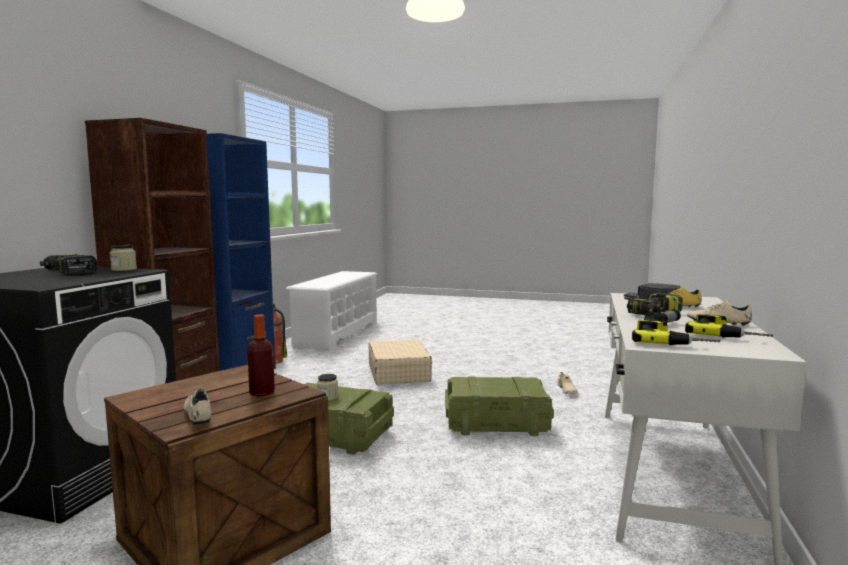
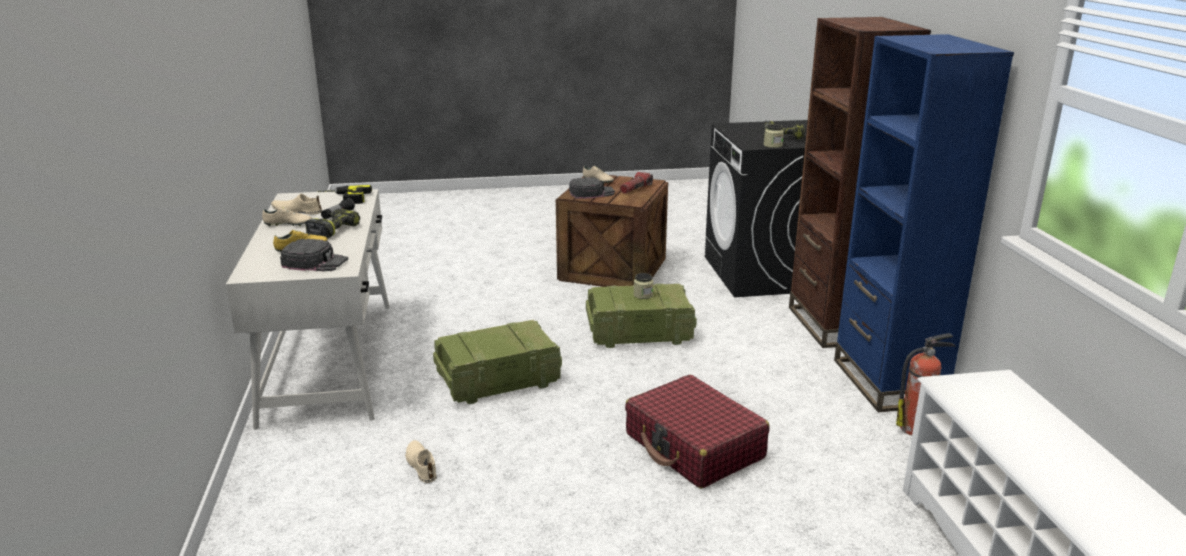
camera: 155 degrees right, 15 degrees up
(188, 388) = (636, 189): none -> flashlight
(262, 392) = (591, 193): bottle -> black cap
(398, 373) = (694, 446): beige suitcase -> red suitcase
(727, 334) = (297, 211): power drill -> beige shoe

